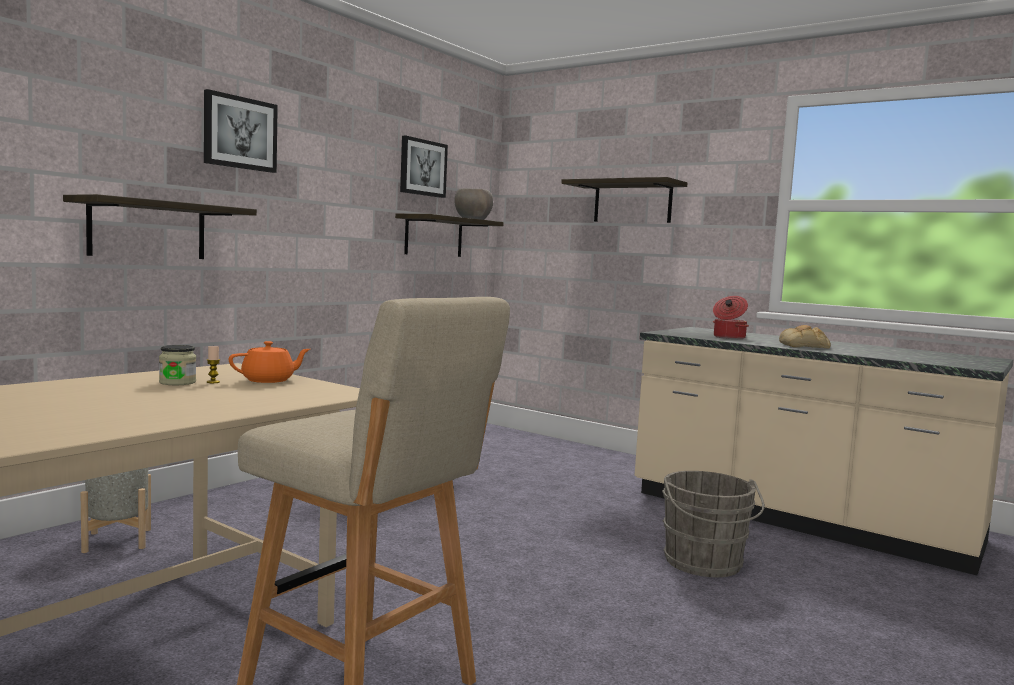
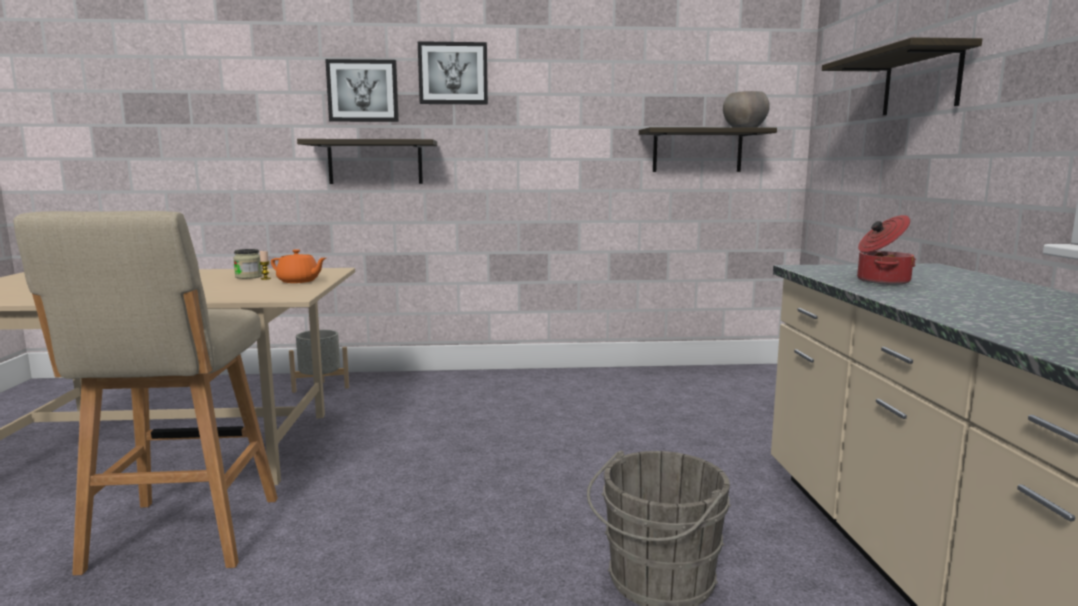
camera: 50 degrees right, 5 degrees up
(422, 167) = (678, 77): picture -> picture (363, 91)
(805, 346) = (947, 305): bread -> none

